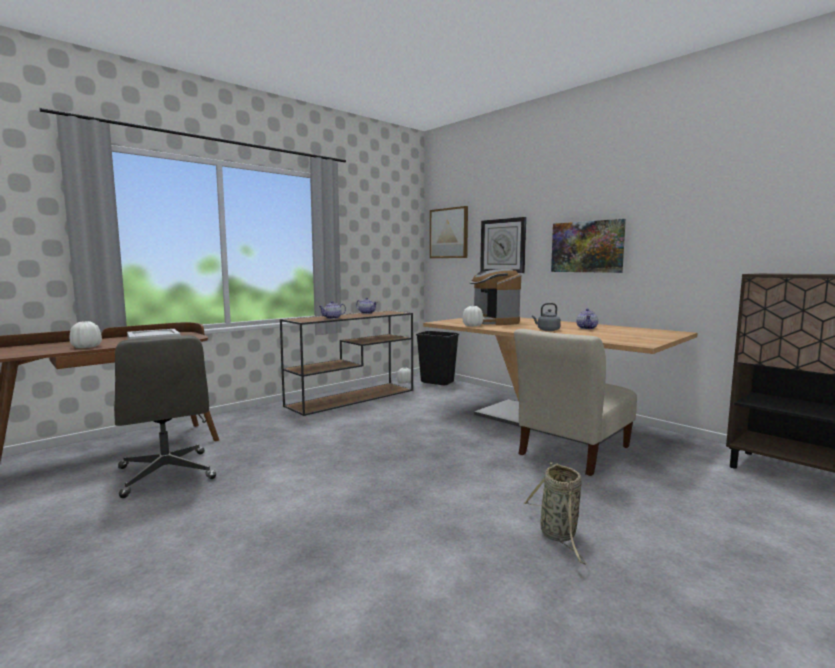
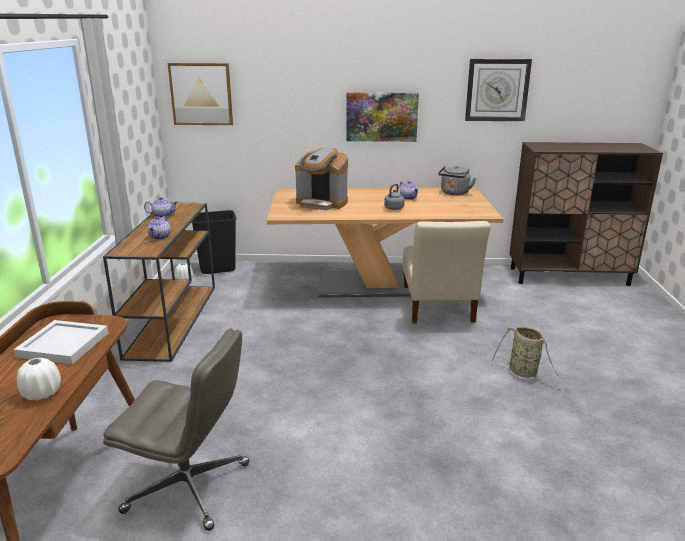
camera: 45 degrees left, 15 degrees up
(472, 325) = (324, 215): white vase -> none
(503, 246) = (283, 112): wall clock -> wall clock (497, 90)
(651, 332) = (454, 193): none -> grey kettle

